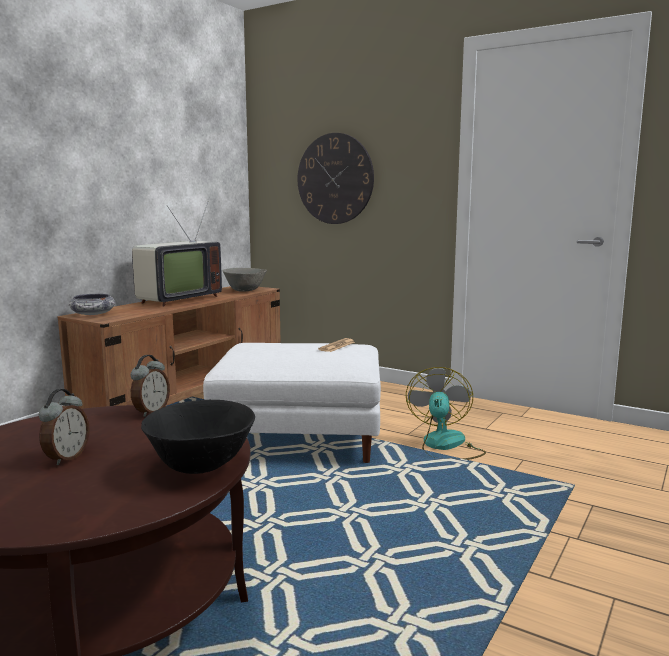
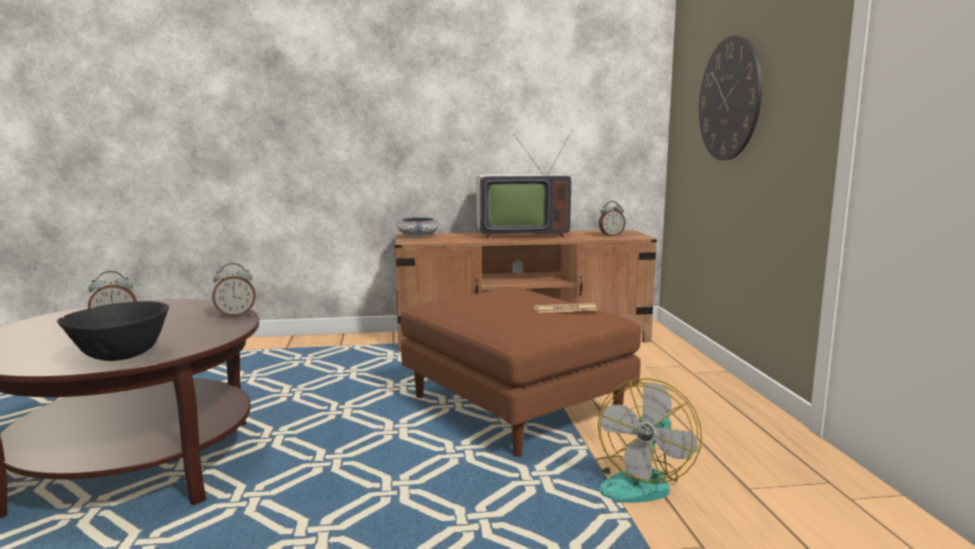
camera: 50 degrees right, 0 degrees up
(245, 291) = (611, 236): grey bowl -> alarm clock
(301, 439) = (517, 409): white ottoman -> brown ottoman
(445, 446) = (640, 481): fan -> fan turned 150 degrees clockwise

